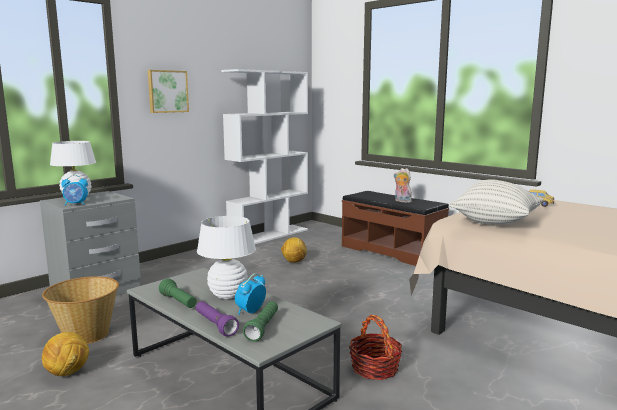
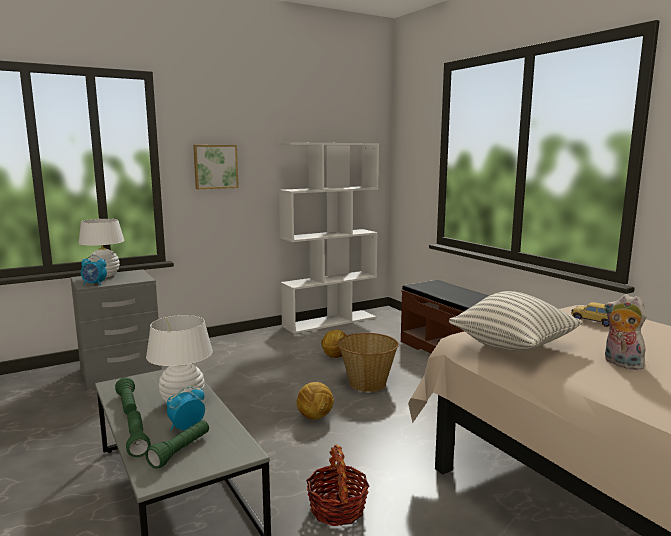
camera: 15 degrees right, 0 degrees up
(68, 372) = (35, 461): football -> football (315, 417)
(86, 334) = (79, 419): basket -> basket (367, 383)
(215, 325) = (137, 440): purple flashlight -> green flashlight
(402, 201) = (464, 297): plush toy -> plush toy (620, 364)

